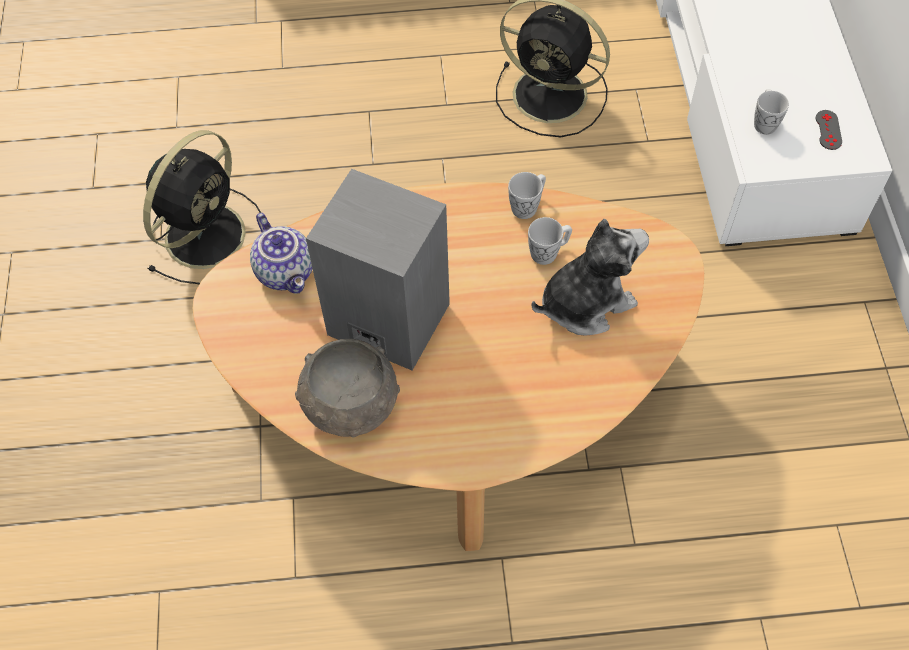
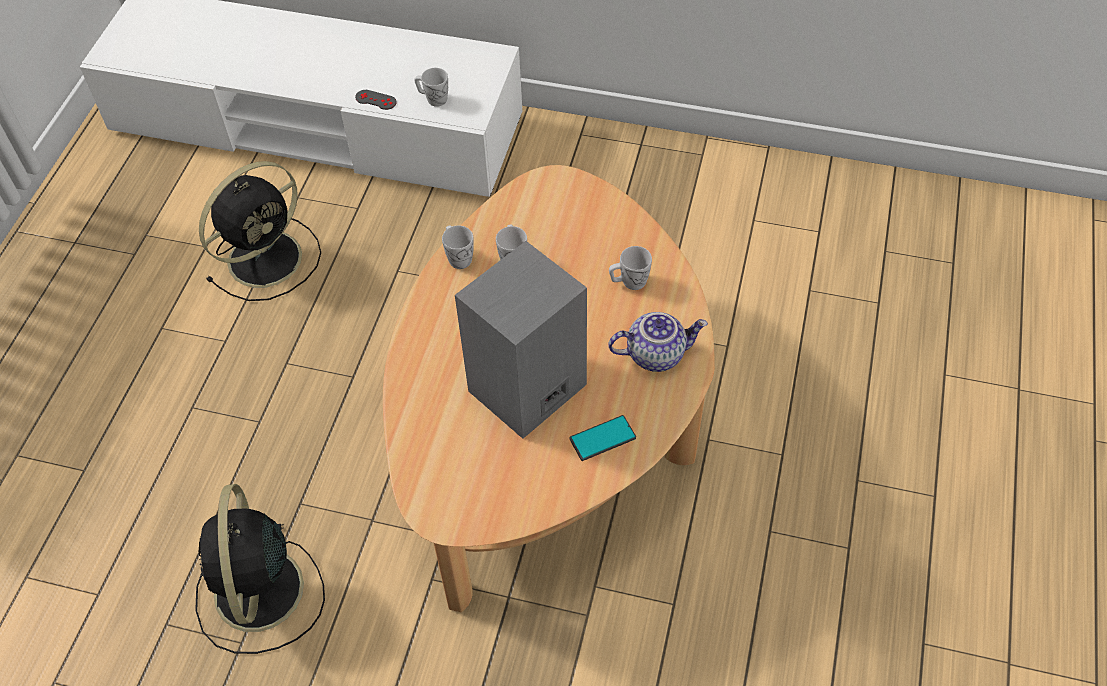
camera: 70 degrees left, 5 degrees down
(207, 233) = (259, 594): black fan -> black fan turned 150 degrees counterclockwise
(287, 271) = (438, 454): teapot -> teapot (656, 353)
(350, 405) = (602, 438): grey bowl -> phone
(563, 370) = (629, 282): none -> white mug
(585, 302) = (572, 248): plush toy -> none
(828, 130) = (462, 66): grey game controller -> grey game controller (375, 100)

